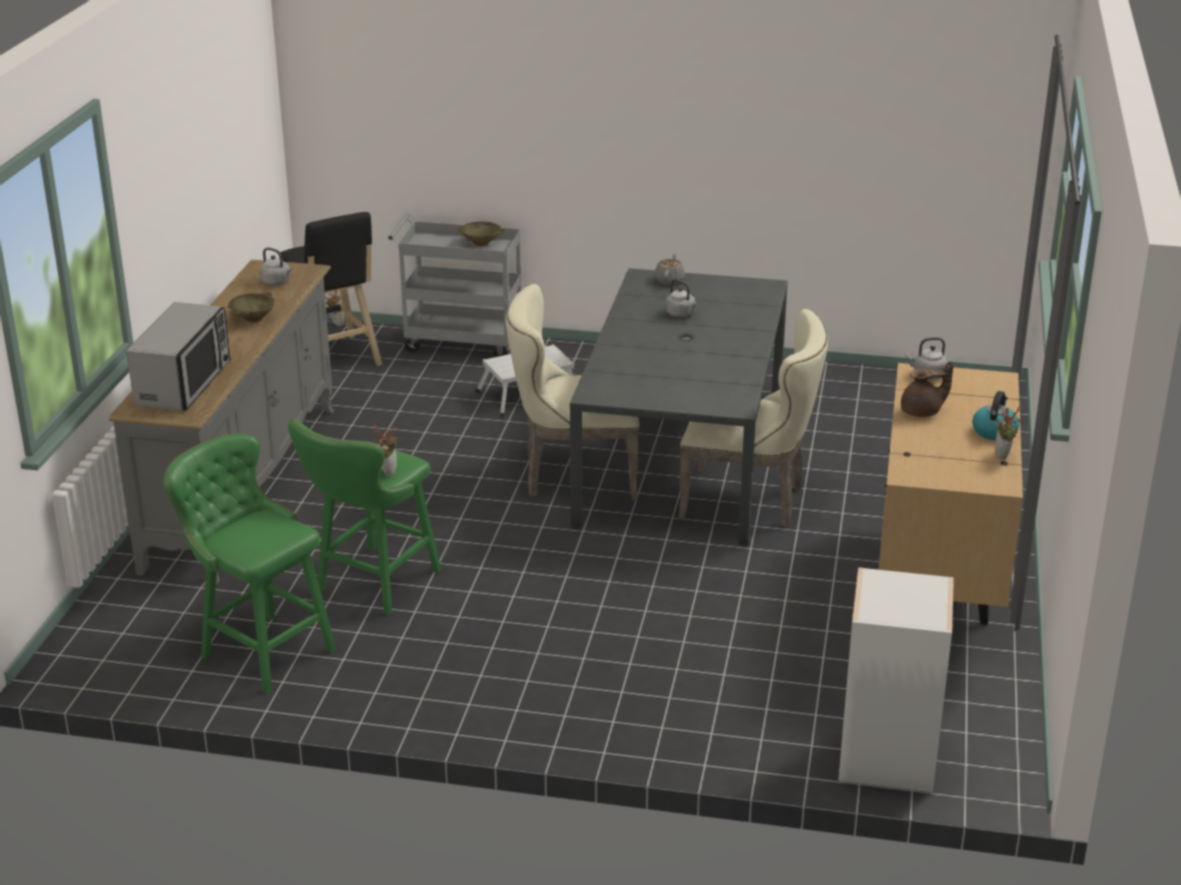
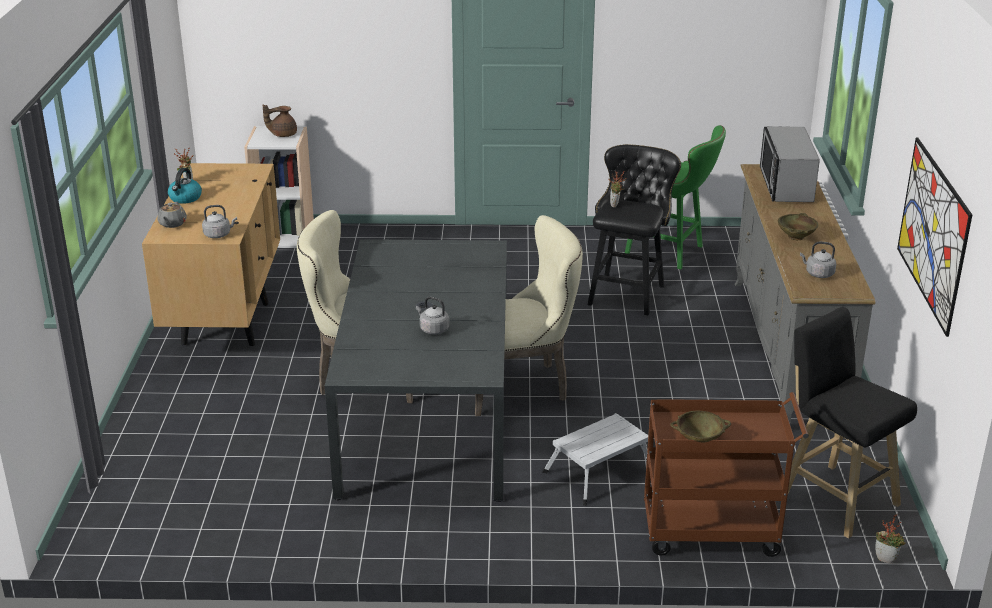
camera: 170 degrees right, 0 degrees up
(222, 162) = (932, 233): none -> picture
(370, 587) = (629, 290): green stool -> black stool
(459, 346) = (714, 537): grey cart -> brown cart
(669, 280) = (453, 372): grey teapot -> grey teapot (172, 224)
(922, 412) = (233, 207): brown teapot -> brown teapot (282, 134)

